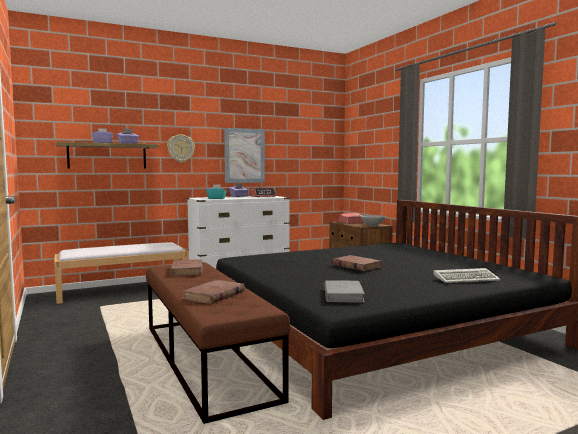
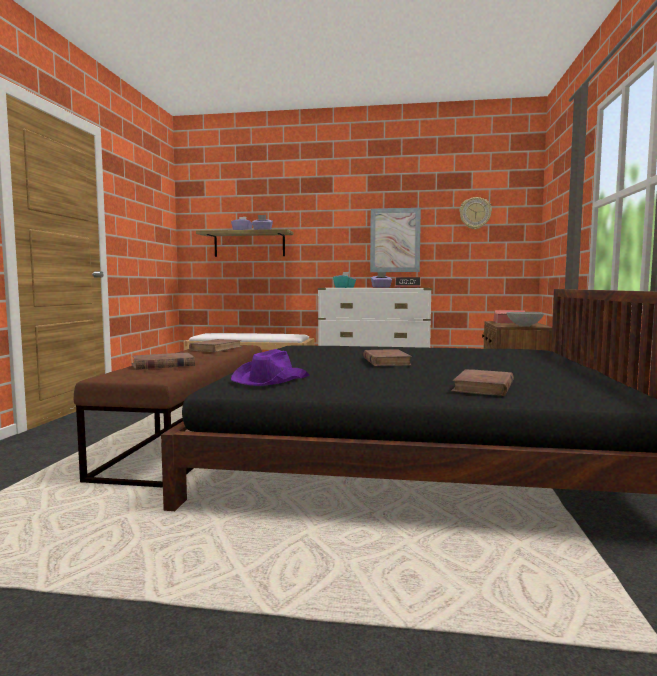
camera: 35 degrees right, 0 degrees up
(180, 148) = (321, 234): wall clock -> wall clock (475, 213)
(343, 295) = (270, 380): grey book -> purple hat
(467, 278) = (483, 387): keyboard -> brown book

